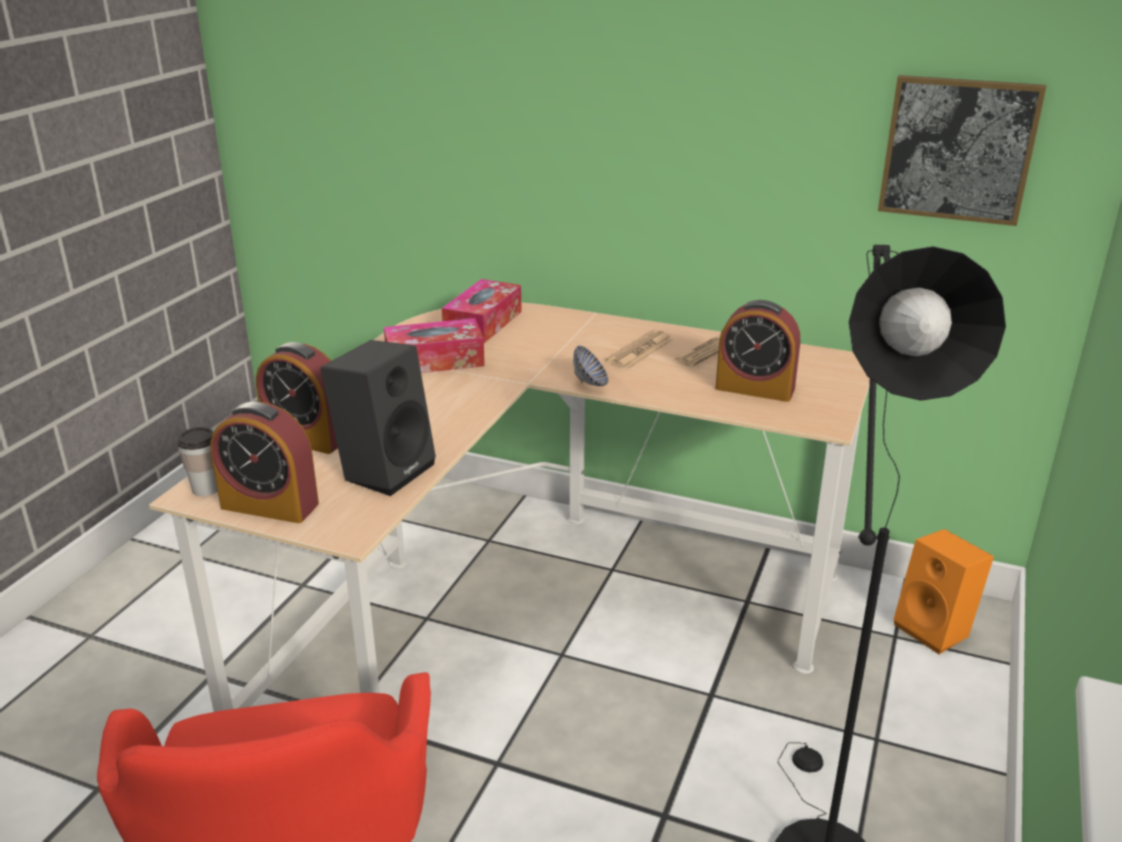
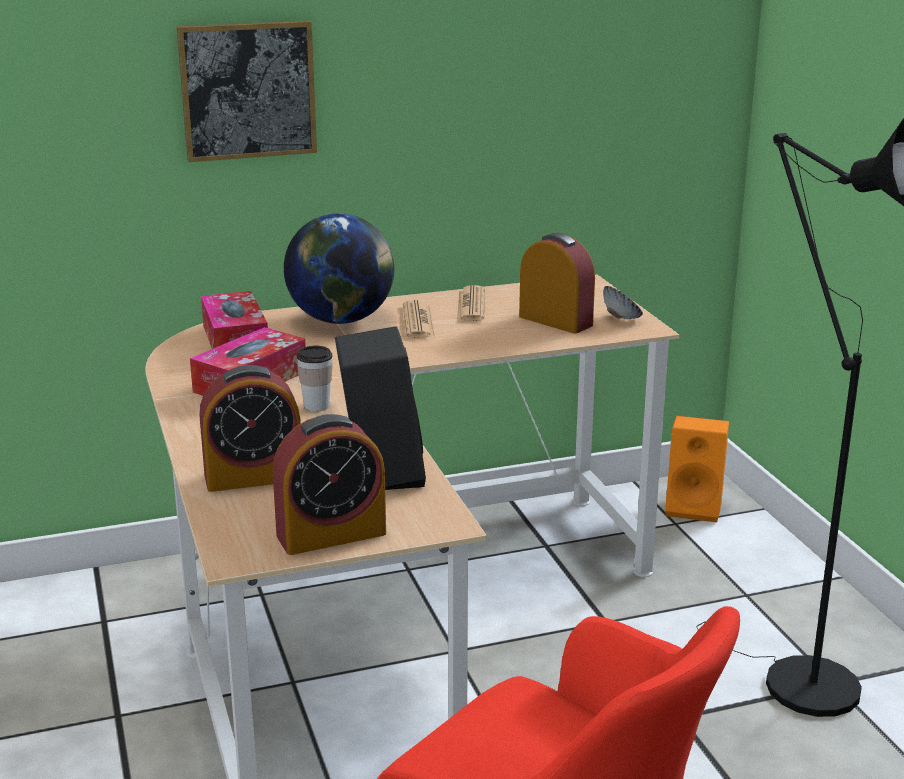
camera: 40 degrees left, 5 degrees down
(206, 489) = (241, 548): cup -> cup (316, 406)
(584, 331) = (342, 320): none -> globe
(590, 383) = (423, 355): bowl -> bowl (621, 319)
(755, 389) = (555, 321): alarm clock -> alarm clock turned 120 degrees counterclockwise
(958, 149) = (637, 75): picture -> picture (248, 90)

